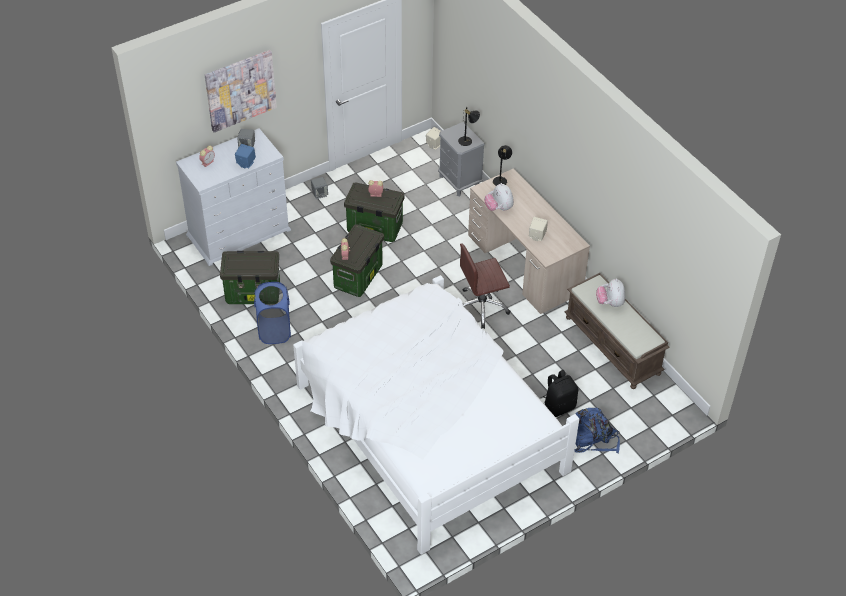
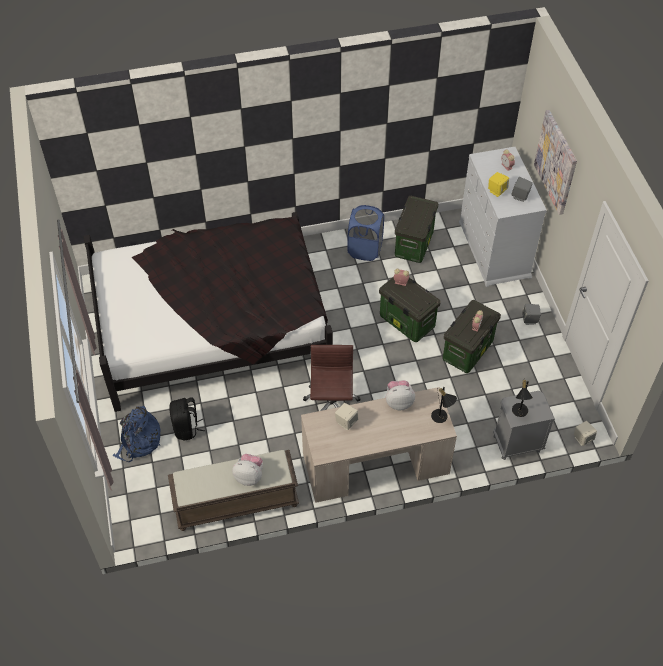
camera: 110 degrees right, 5 degrees up
(245, 163) = (497, 191): blue speaker -> yellow speaker
(428, 427) = (213, 325): white bed -> black bed

